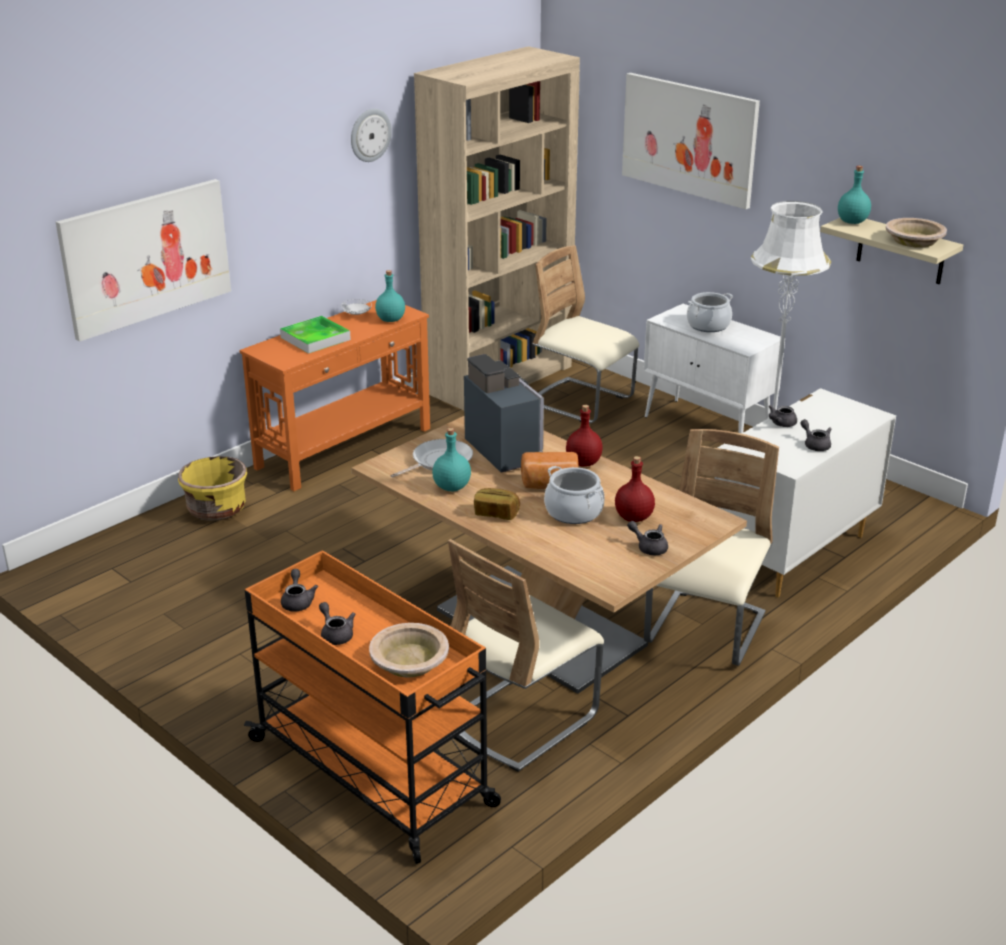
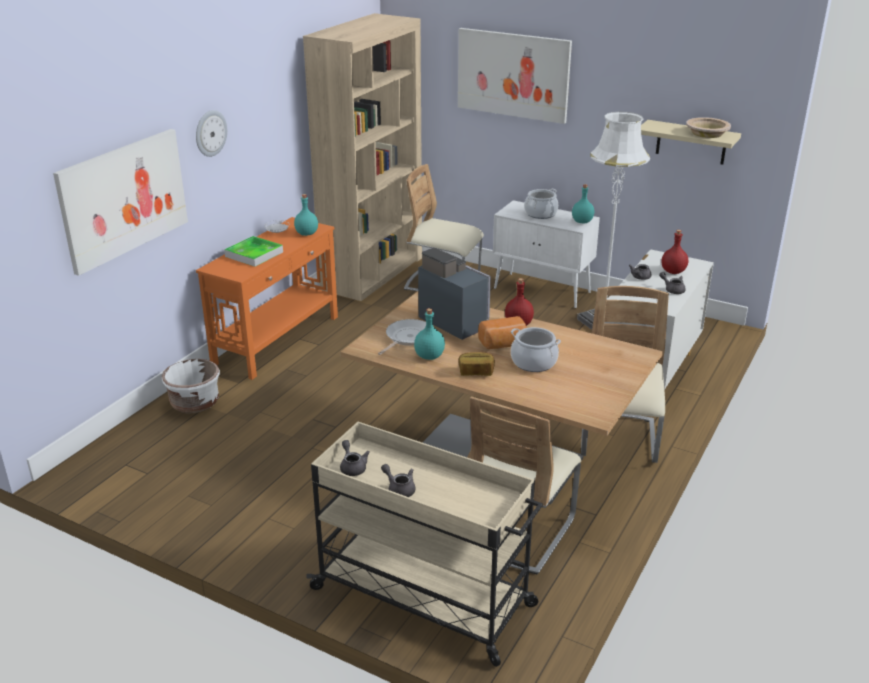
camera: 15 degrees left, 0 degrees up
(217, 510) = (195, 403): yellow planter -> white planter
(370, 135) = (275, 87): wall clock -> wall clock (210, 133)
(373, 773) = (425, 598): orange cart -> beige cart
(409, 661) = (471, 501): beige bowl -> none
(633, 517) = (580, 360): red bottle -> red bottle (673, 271)
(649, 547) = (605, 381): grey teapot -> none
(852, 221) = (655, 124): turquoise bottle -> turquoise bottle (582, 221)

